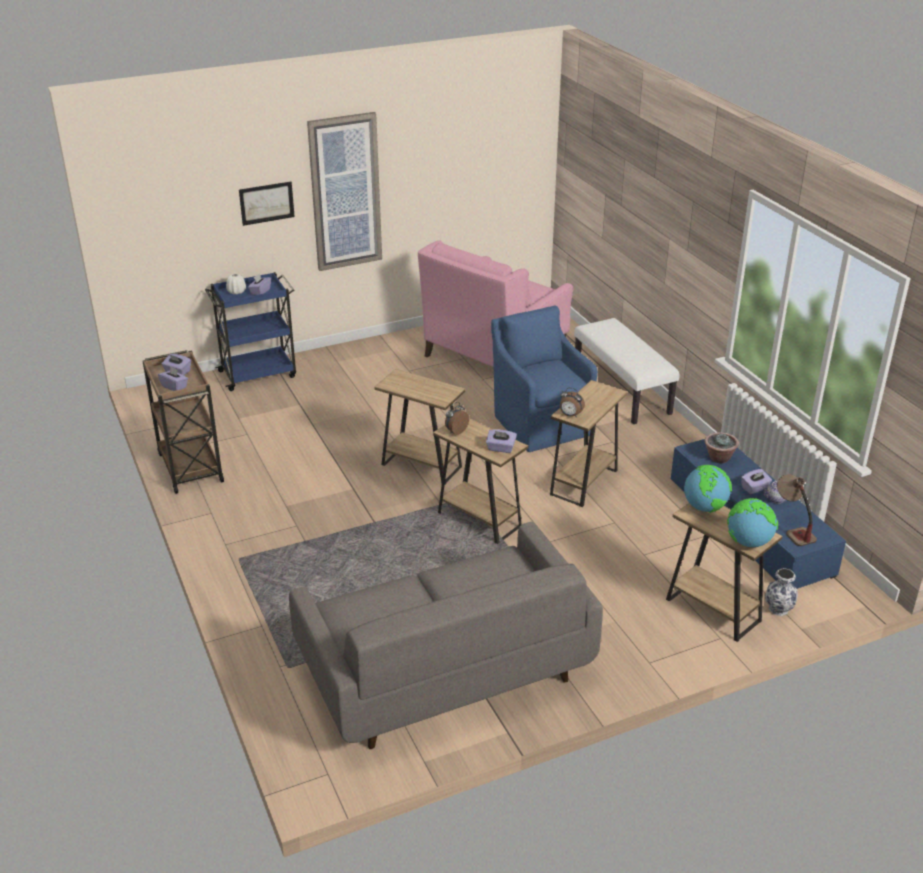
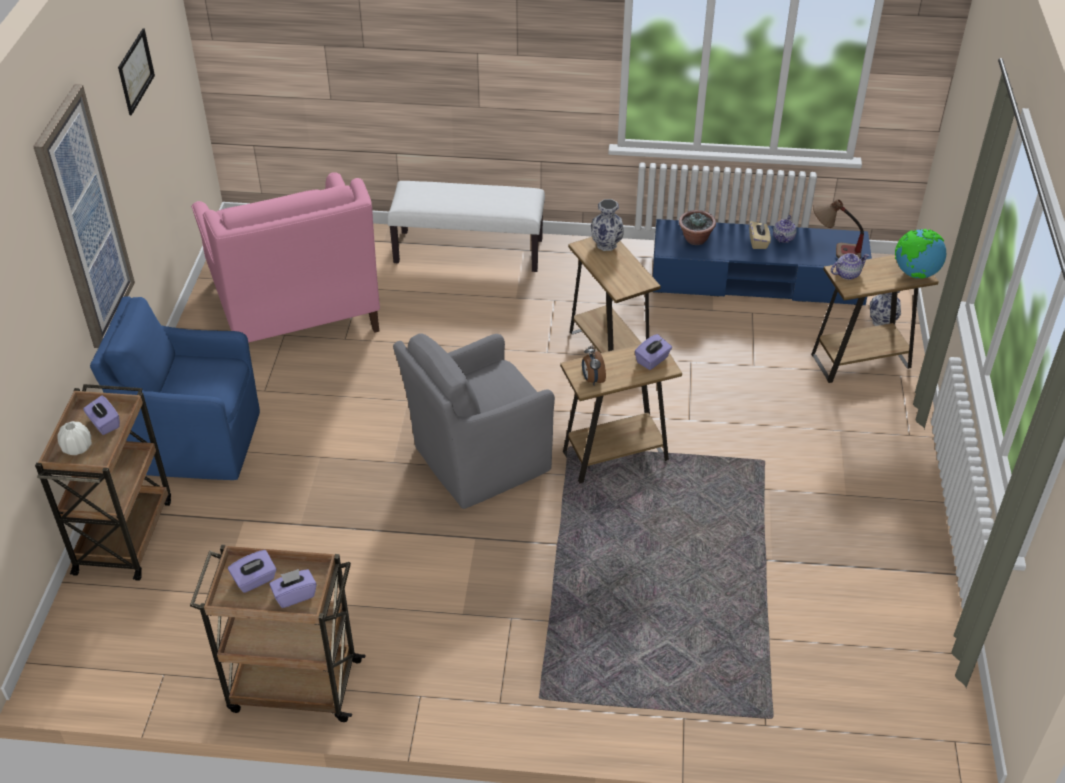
camera: 60 degrees left, 10 degrees up
(259, 373) = (124, 534): blue cart -> brown cart
(266, 203) = (36, 299): picture -> picture (135, 71)
(421, 466) = (477, 461): brown side table -> grey armchair
(444, 669) = (844, 585): grey sofa -> none
(540, 424) = (477, 334): blue armchair -> blue armchair (195, 442)
(570, 415) = (626, 286): alarm clock -> none
(608, 393) = (605, 244): none -> vase
(705, 507) = (847, 274): globe -> teapot
(755, 488) = (758, 242): purple tissue box -> beige tissue box

